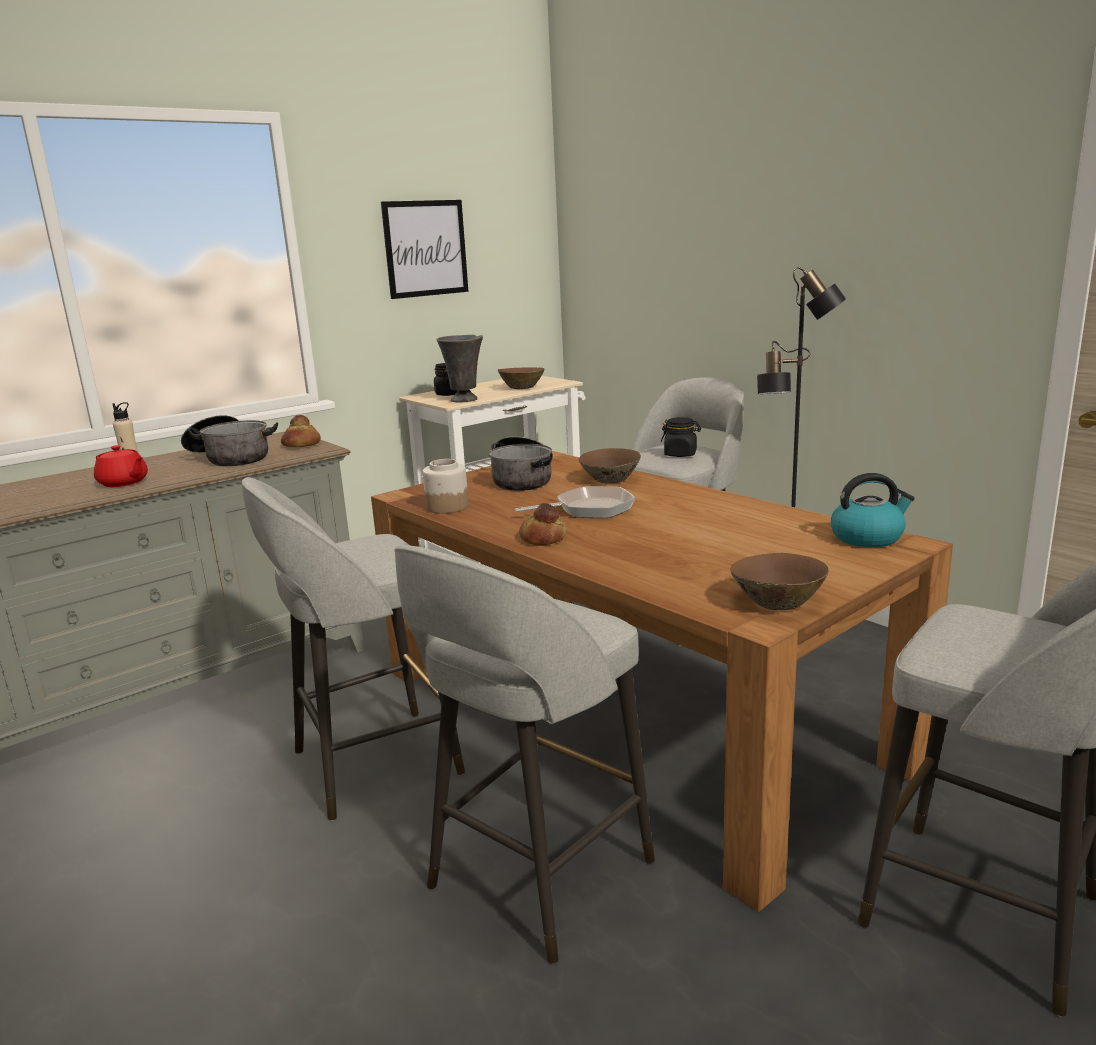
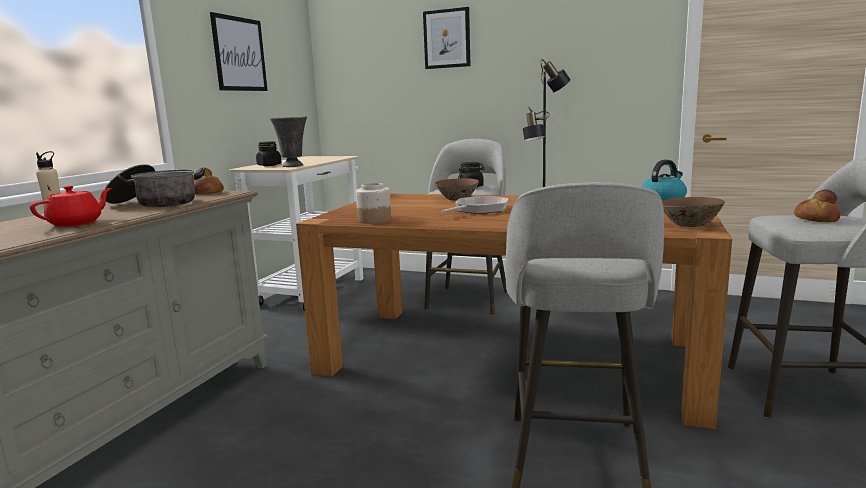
camera: 30 degrees left, 5 degrees down
(124, 483) = (77, 223): red teapot -> red teapot turned 60 degrees counterclockwise
(371, 764) = (368, 432): grey stool -> none
(522, 387) = (320, 160): brown bowl -> none
(523, 479) = (396, 204): cooking pot -> none
(543, 538) = (484, 223): bread -> bread (816, 219)
(710, 216) = (447, 39): none -> picture

